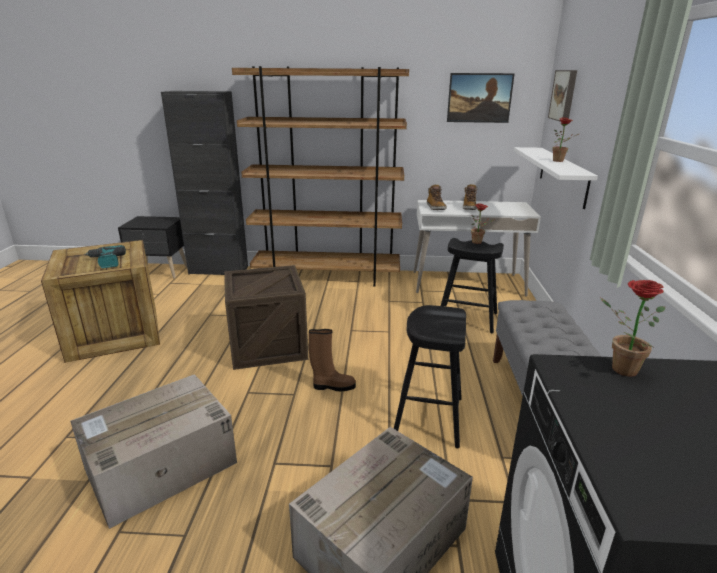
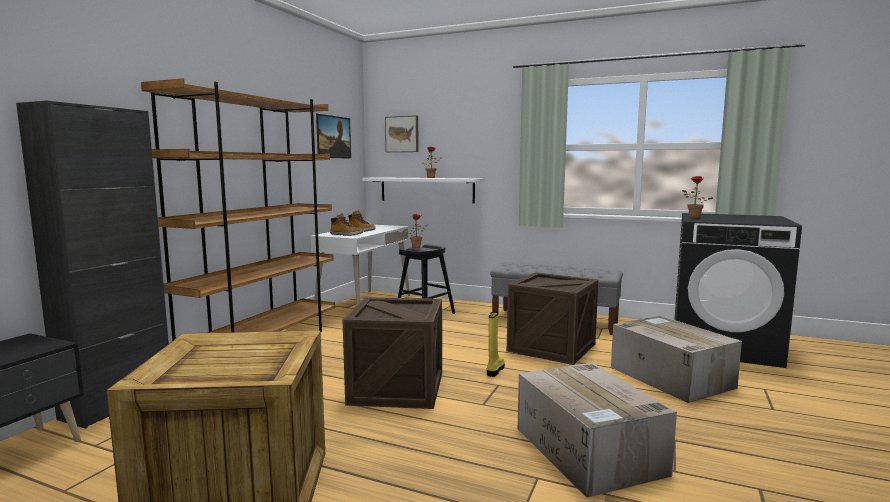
camera: 70 degrees left, 15 degrees down
(106, 262) = (248, 354): power drill -> none
(333, 386) = (495, 369): brown boot -> yellow boot
(428, 417) = (551, 347): black stool -> crate

